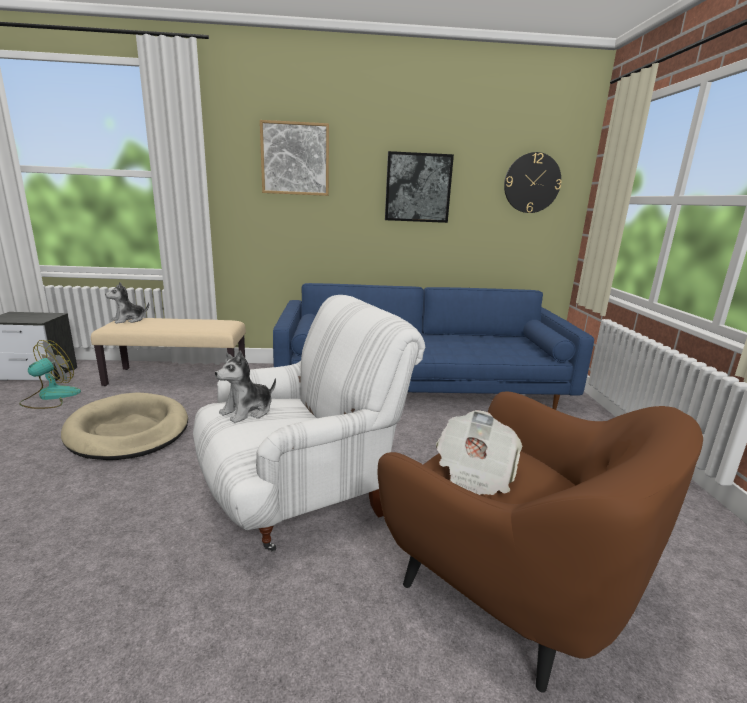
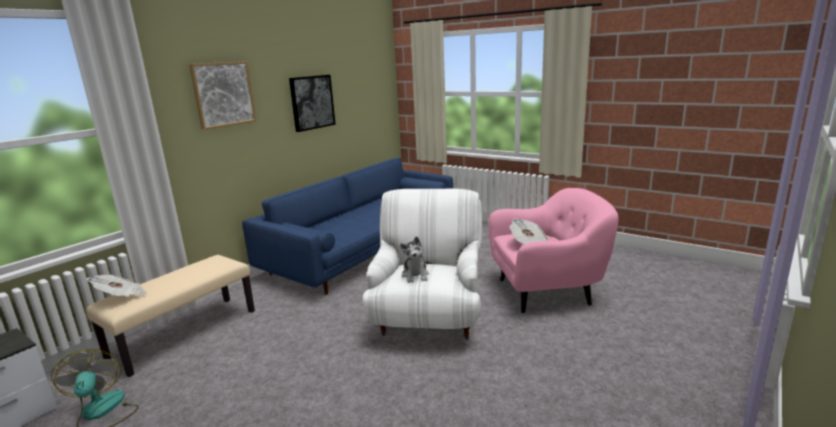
camera: 50 degrees left, 0 degrees up
(129, 320) = (122, 297): plush toy -> newspaper
(129, 431) = (257, 371): beige dog bed -> none
(512, 590) = (546, 291): brown armchair -> pink armchair
(532, 183) = (371, 87): wall clock -> none

